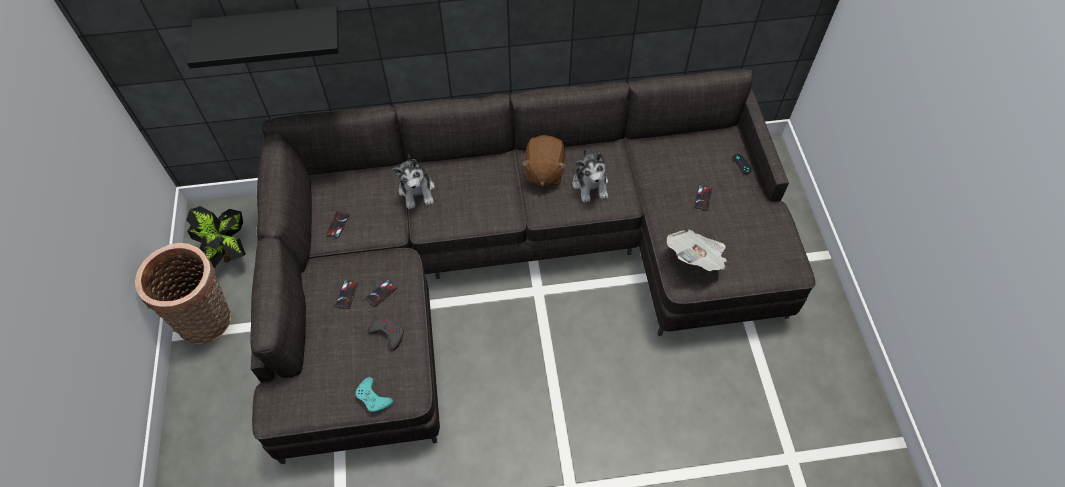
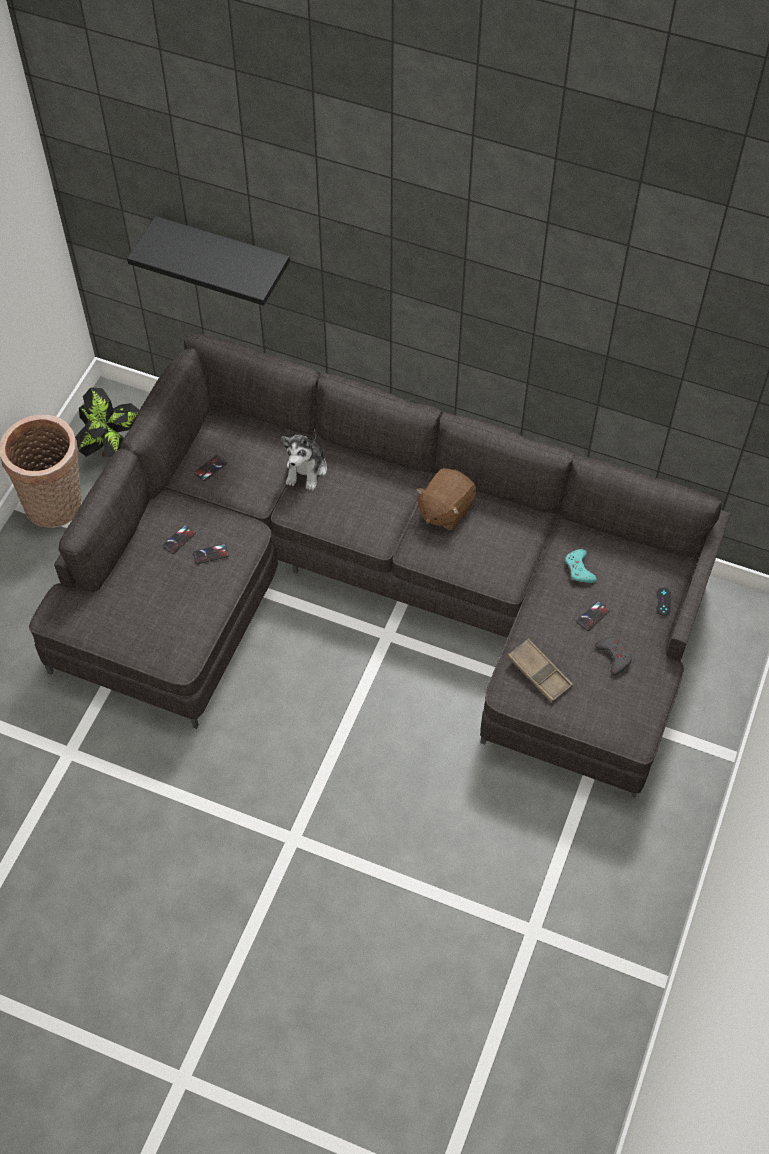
camera: 30 degrees right, 0 degrees up
(373, 398) = (146, 645): turquoise game controller -> turquoise game controller (579, 569)
(388, 333) = (194, 594): grey game controller -> grey game controller (614, 656)
(590, 184) = (484, 546): plush toy -> none
(696, 258) = (539, 673): newspaper -> brown tray

